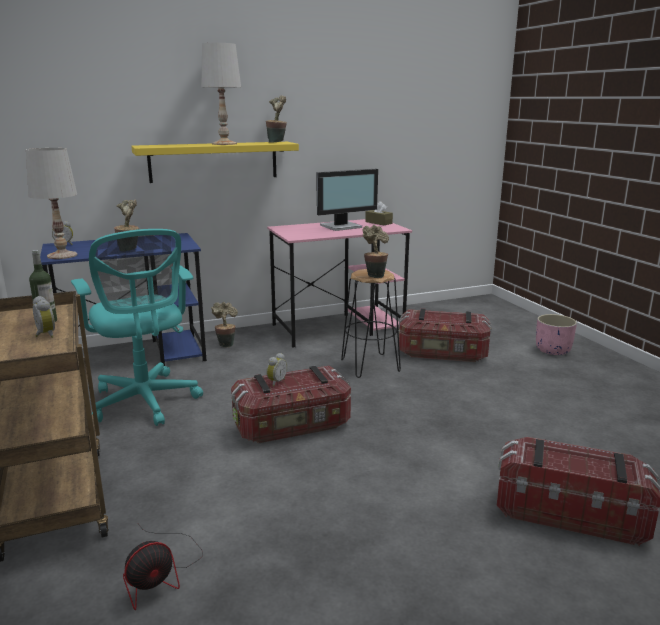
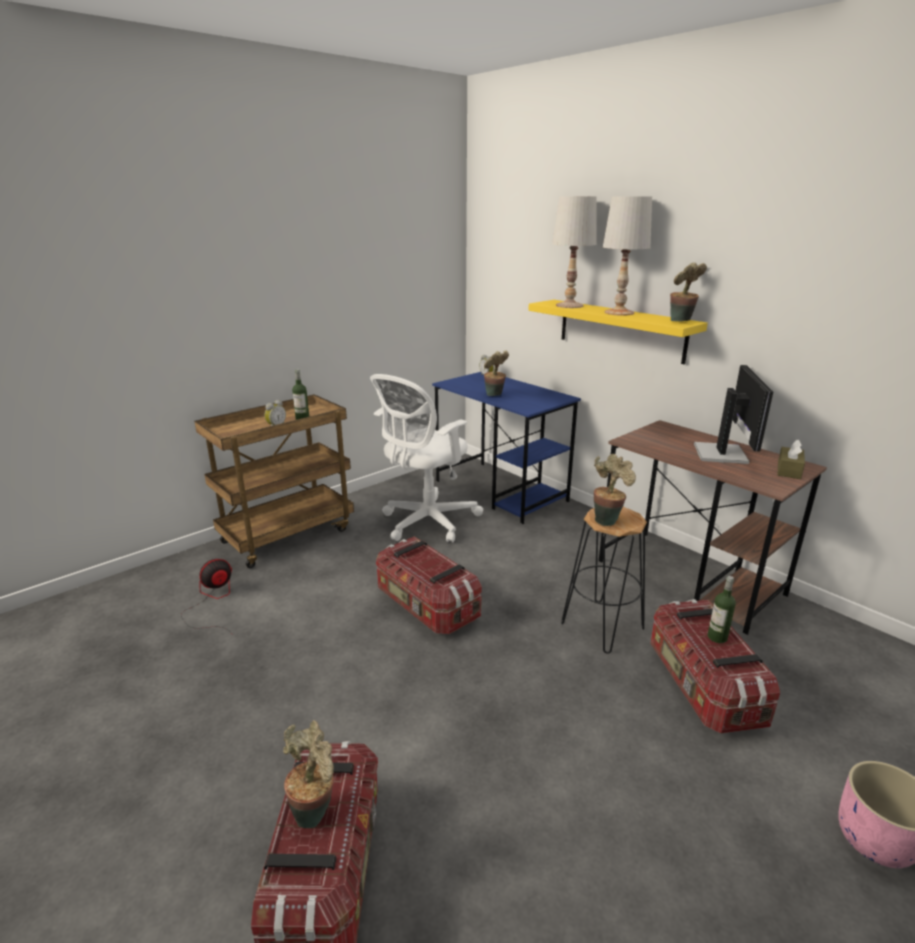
camera: 70 degrees right, 5 degrees up
(62, 255) = (455, 383): white table lamp -> white table lamp (569, 305)
(145, 403) = (426, 522): turquoise office chair -> white office chair
(160, 573) = (213, 601): fan -> fan turned 105 degrees clockwise
(226, 344) = (567, 522): potted plant -> potted plant (315, 811)
(276, 382) = (424, 556): alarm clock -> none
(339, 327) = (690, 578): pink desk -> brown desk
(342, 226) = (723, 453): monitor -> monitor turned 120 degrees counterclockwise
(443, 317) = (717, 637): none -> bottle

